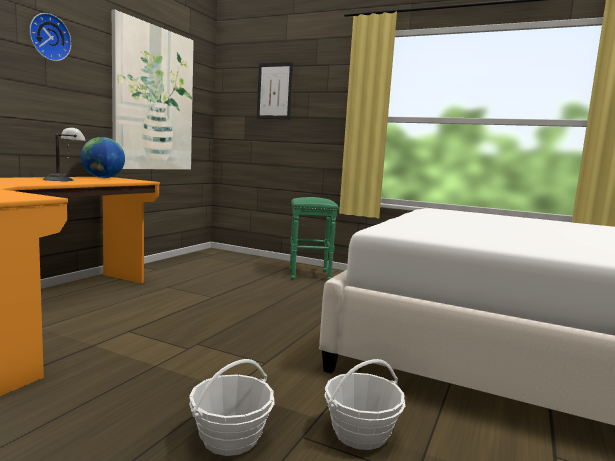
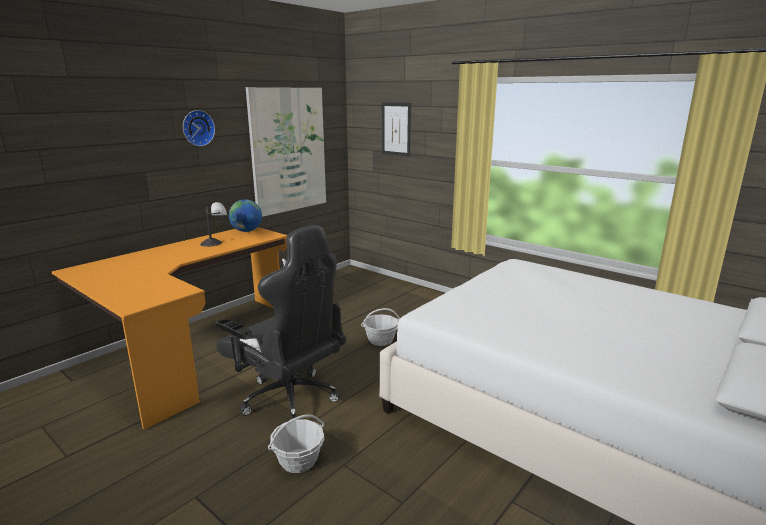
camera: 15 degrees right, 10 degrees up
(179, 363) = (285, 396): none -> black office chair
(310, 275) = (423, 303): green stool -> none
(361, 433) = (383, 467): basket -> basket (380, 340)

